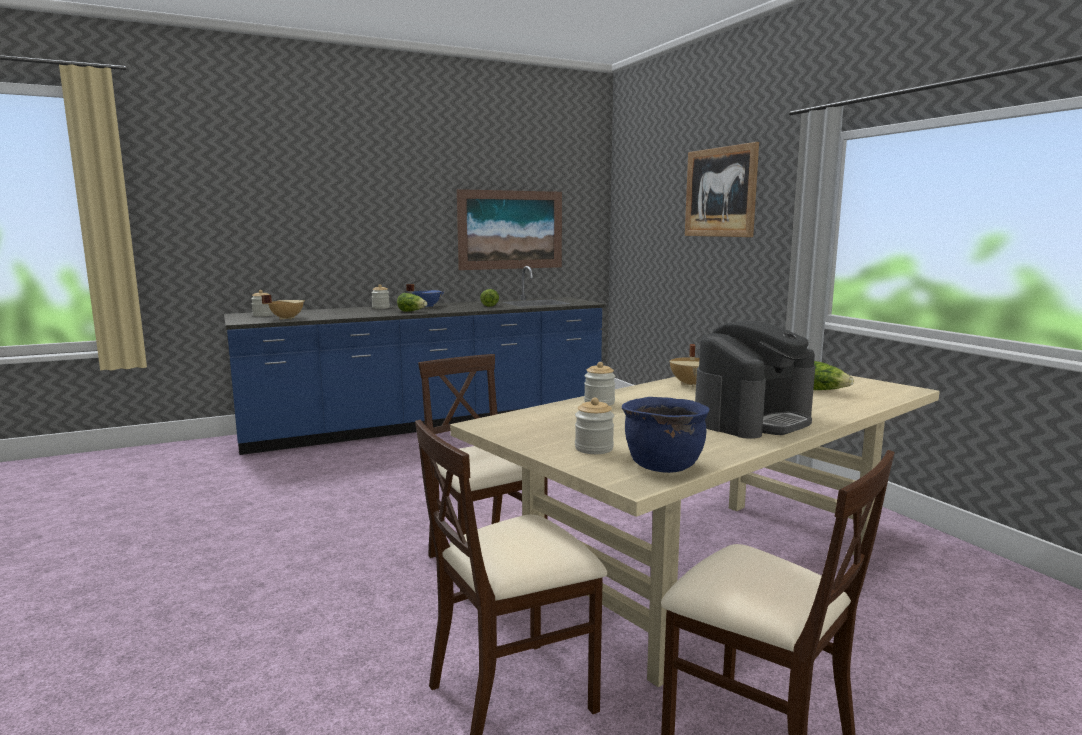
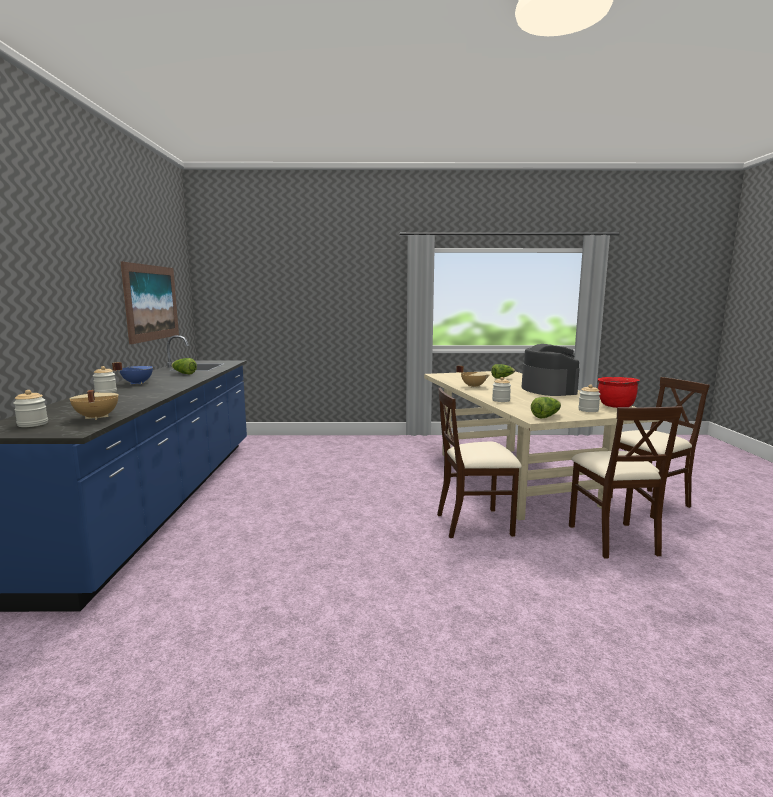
camera: 65 degrees left, 0 degrees up
(412, 311) = (165, 388): lettuce -> lettuce (546, 416)
(662, 465) = (615, 406): blue cooking pot -> red cooking pot
(720, 192) = (331, 276): picture -> none

